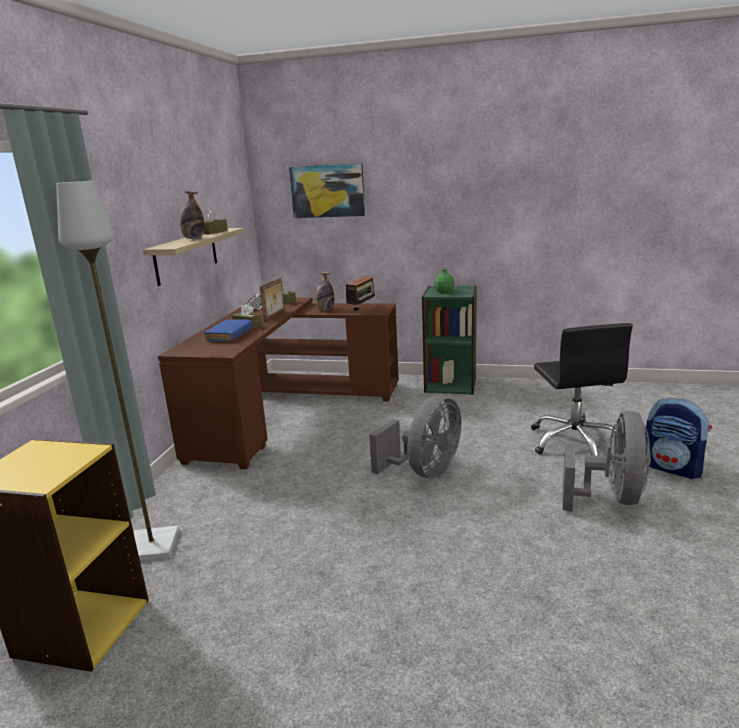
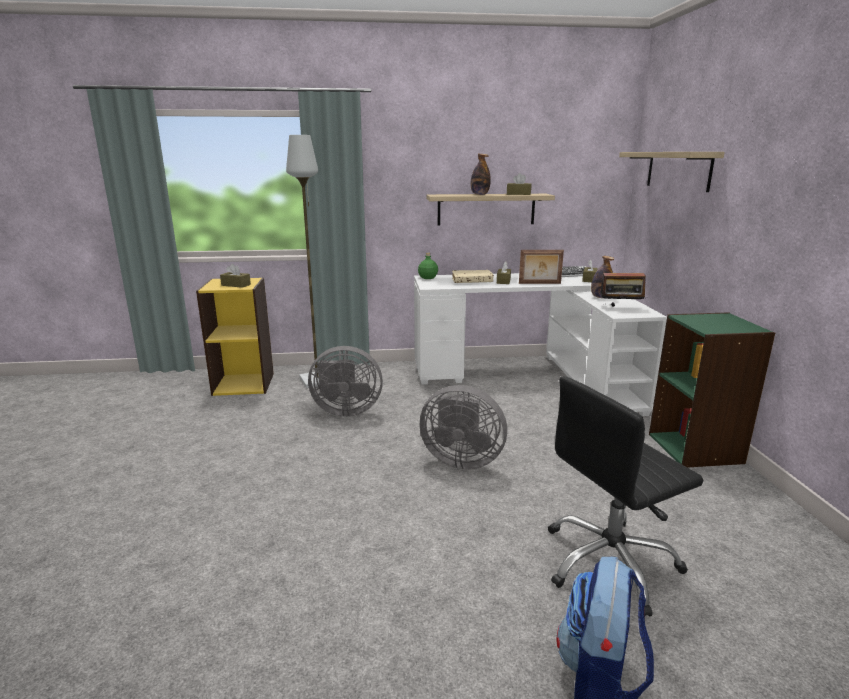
camera: 70 degrees right, 0 degrees up
(58, 459) = (236, 285): none -> brown tissue box
(230, 335) = (472, 281): blue book -> beige book
(285, 410) = (532, 376): brown desk -> white desk
(327, 191) = (678, 170): picture -> shelf
(444, 292) = (708, 320): green bottle -> green bottle (428, 278)
(611, 498) = (469, 598): grey fan -> grey fan (345, 410)

